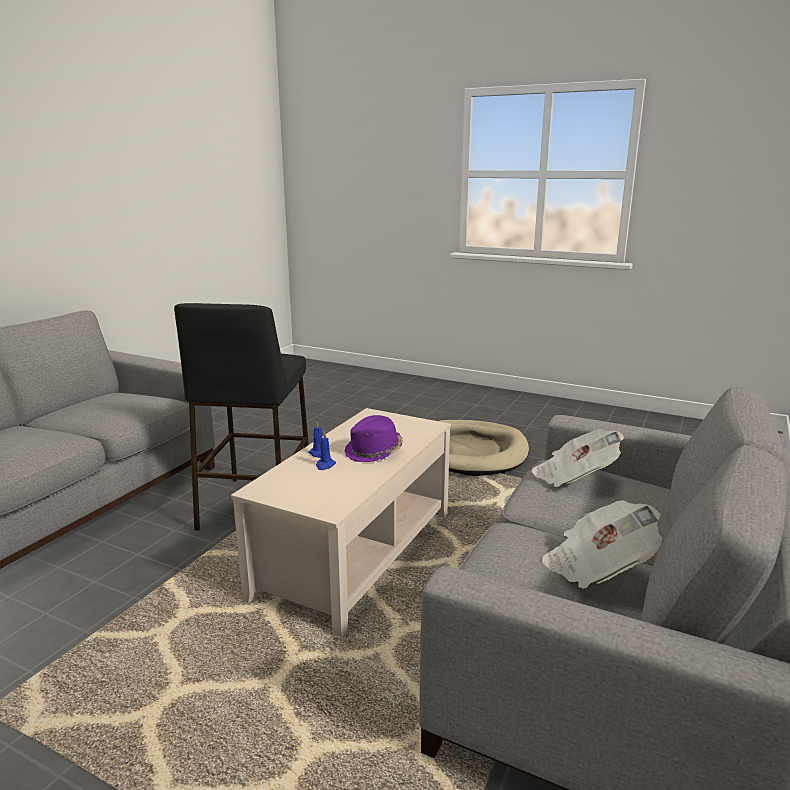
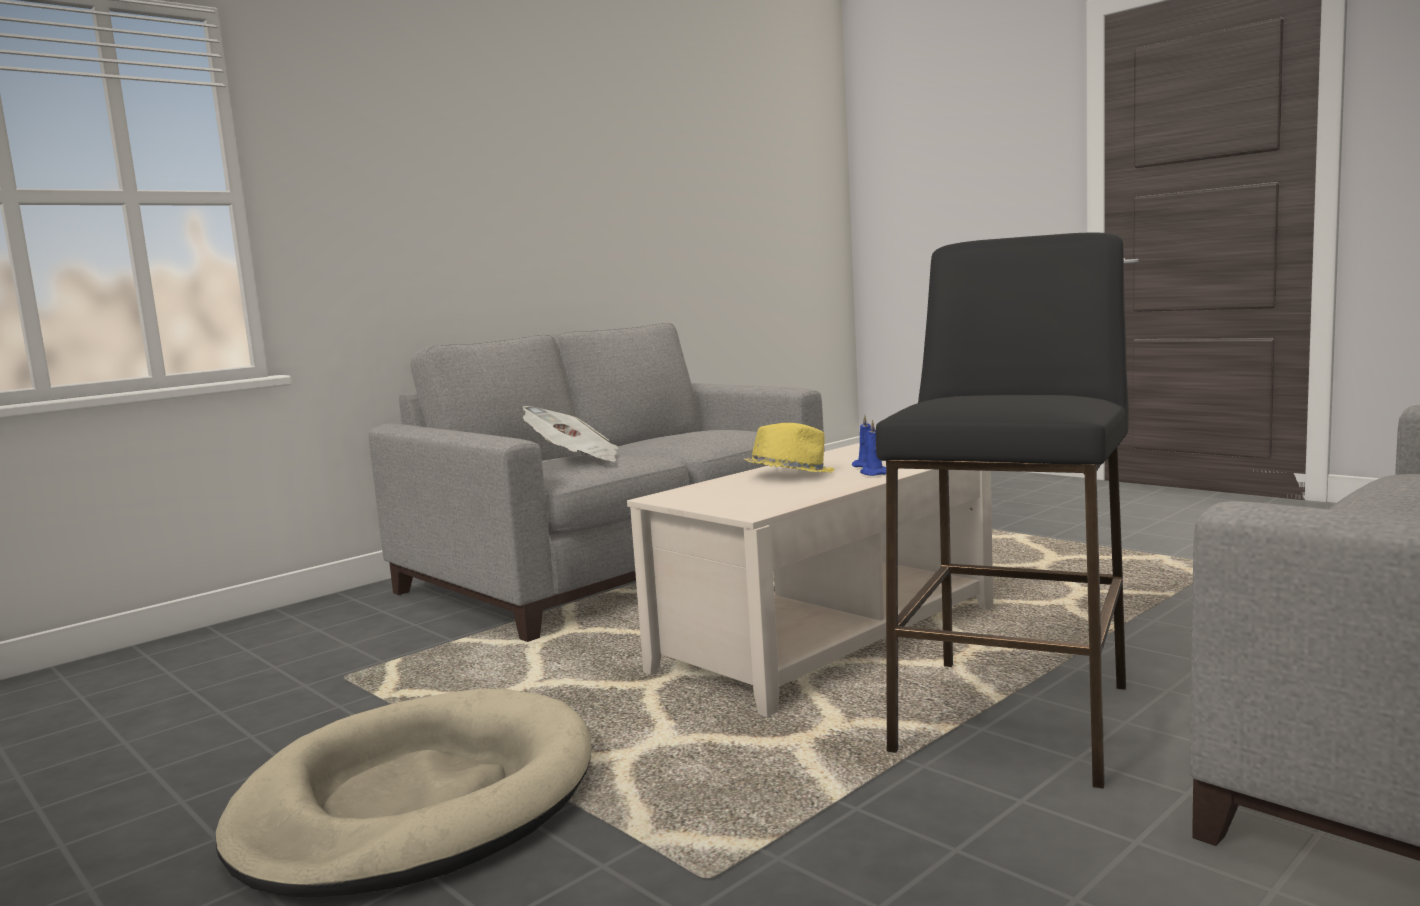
camera: 160 degrees left, 10 degrees down
(374, 452) = (789, 474): purple hat -> yellow hat
(597, 567) = (667, 430): newspaper -> none

